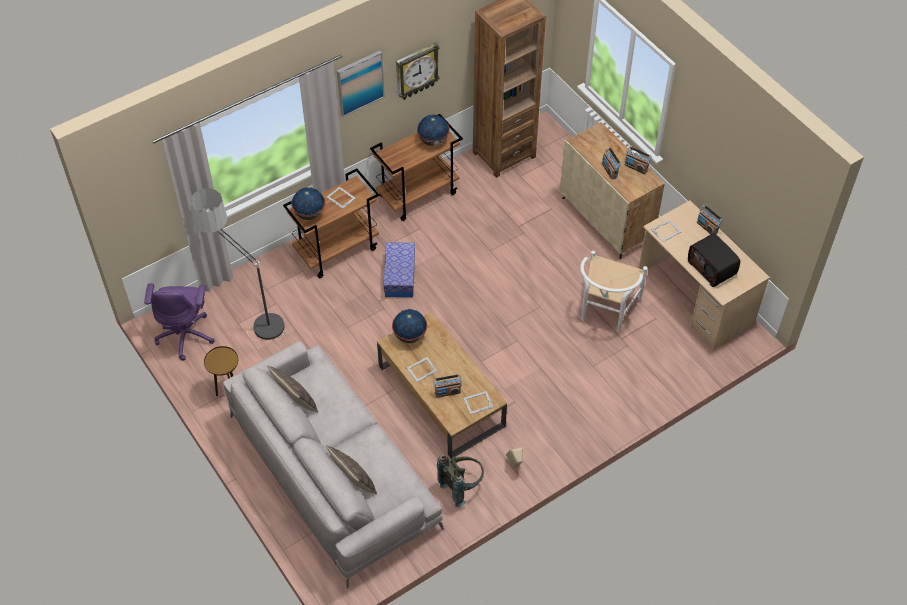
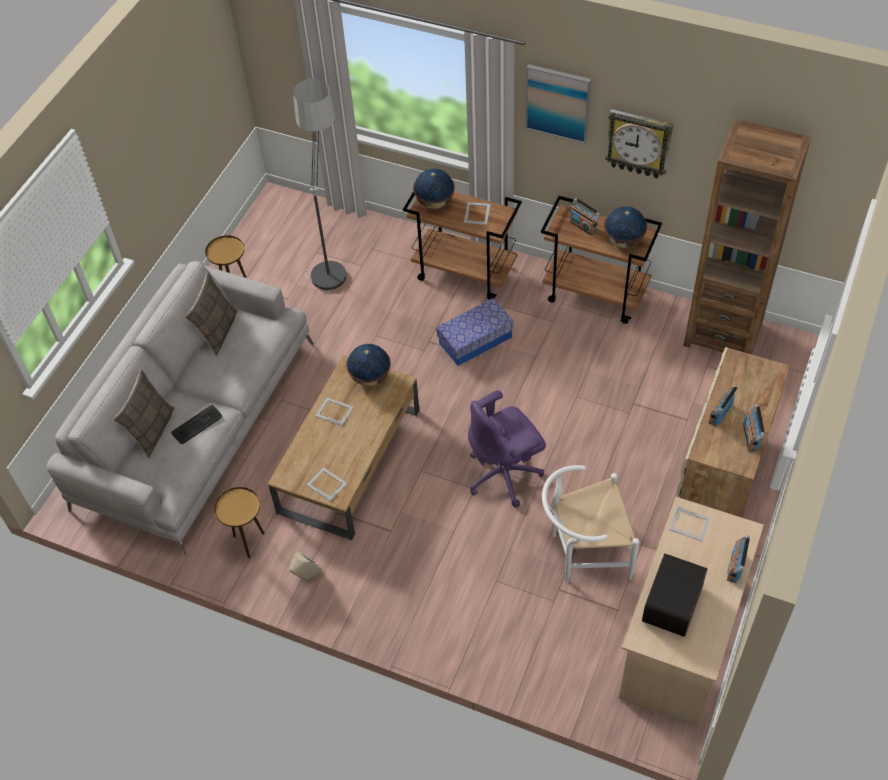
camera: 60 degrees right, 0 degrees up
(186, 335) = (274, 225): purple office chair -> purple office chair (505, 474)
(371, 452) = (197, 425): none -> keyboard
(447, 392) = (321, 449): radio -> radio (583, 226)
(461, 486) = (249, 542): grey backpack -> brown side table

